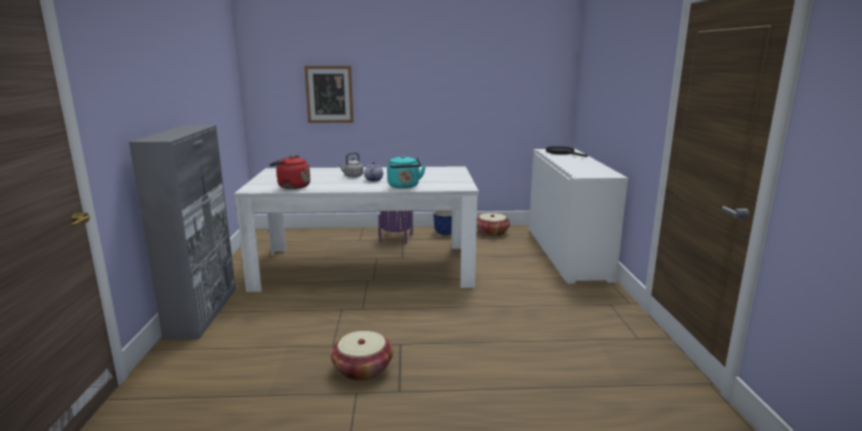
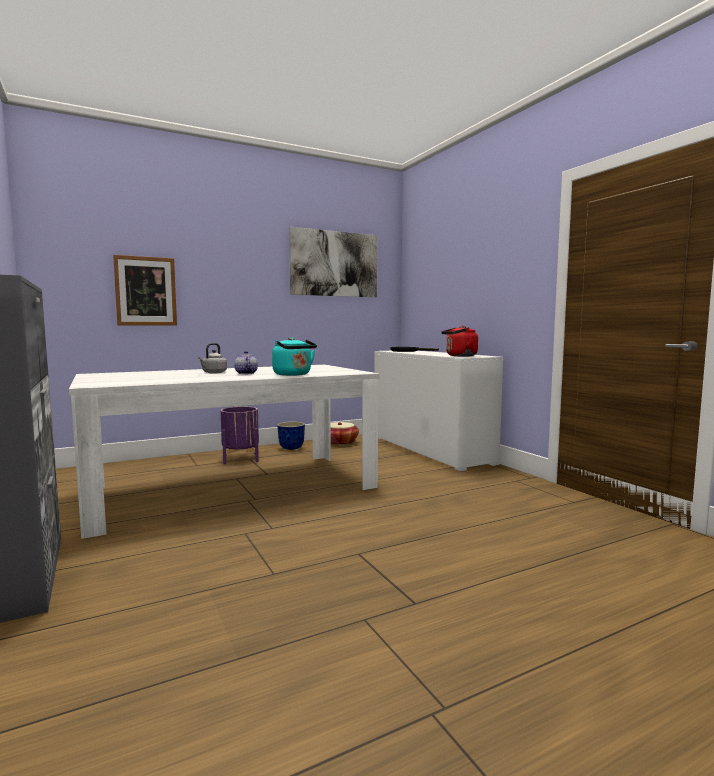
camera: 25 degrees left, 10 degrees down
(291, 187) = (148, 381): red kettle -> red kettle (459, 356)
(362, 369) = (342, 590): basket -> none
(501, 61) = (334, 264): none -> picture

